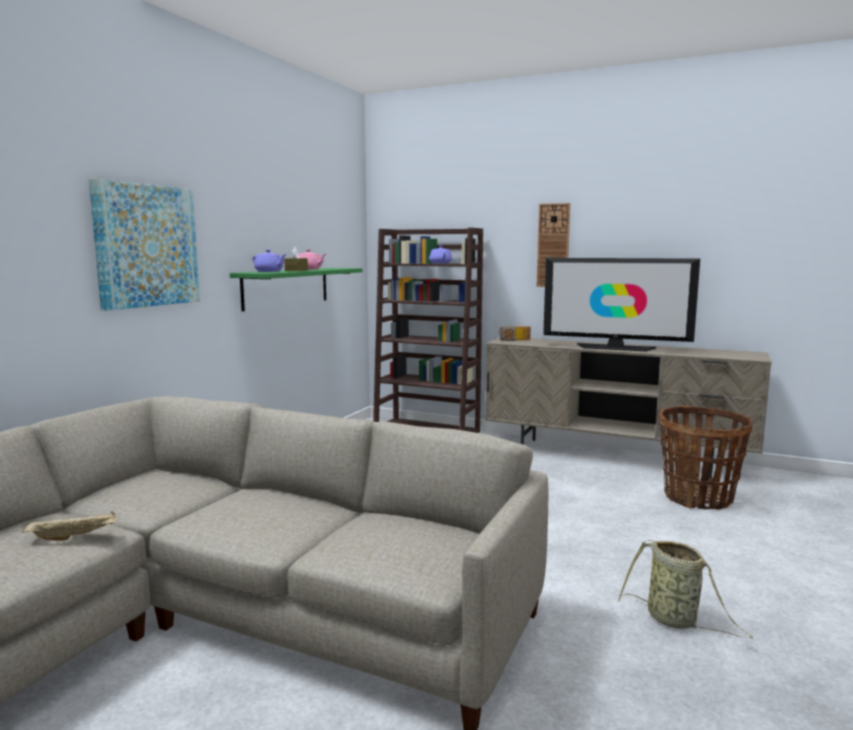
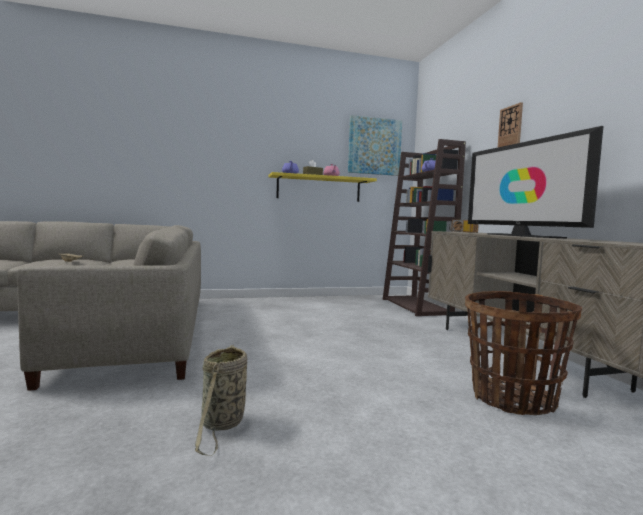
camera: 50 degrees right, 5 degrees down
(146, 246) = (209, 155): picture -> picture (374, 146)
(286, 287) = (319, 188): green shelf -> yellow shelf

